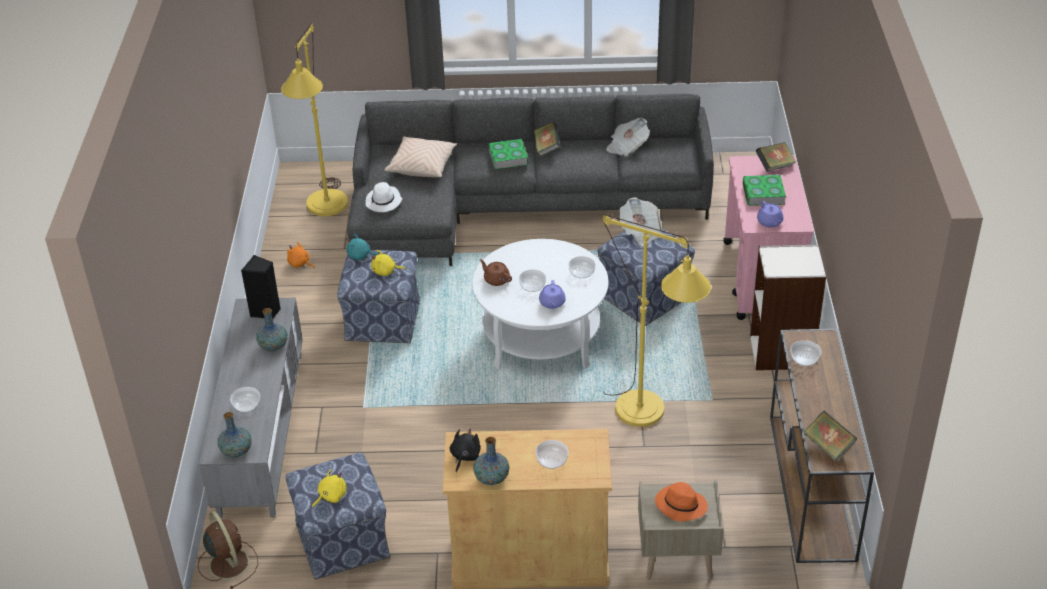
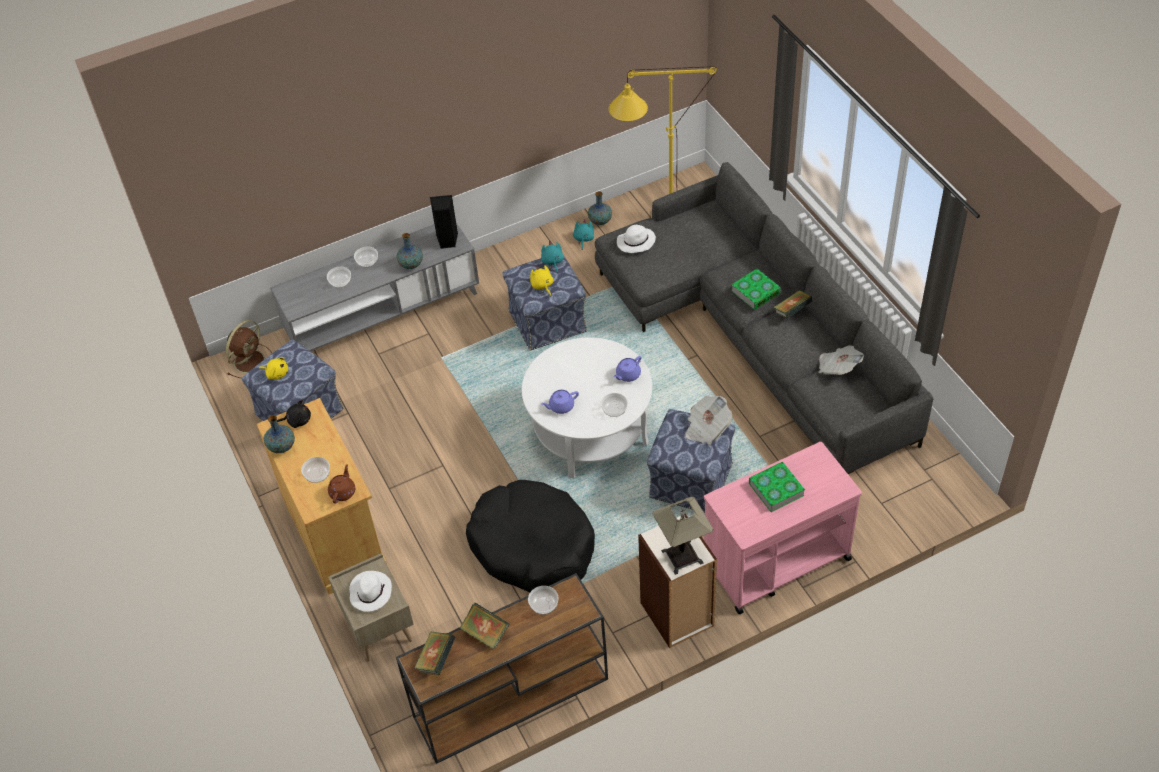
camera: 65 degrees right, 10 degrees up
(236, 451) = (291, 300): vase -> vase (600, 221)
(300, 264) = (583, 239): orange plush toy -> turquoise plush toy
(422, 166) = (702, 242): beige pillow -> none
(496, 279) = (569, 357): brown teapot -> brown teapot (343, 492)
(532, 286) = (575, 384): bowl -> bowl (367, 262)
(649, 417) = (533, 546): yellow floor lamp -> black dog bed
(680, 505) = (370, 592): orange hat -> white hat
(770, 222) = (733, 510): purple teapot -> purple teapot (627, 375)
(774, 166) = (829, 482): book -> book (485, 633)
(804, 261) = (682, 556): none -> table lamp

